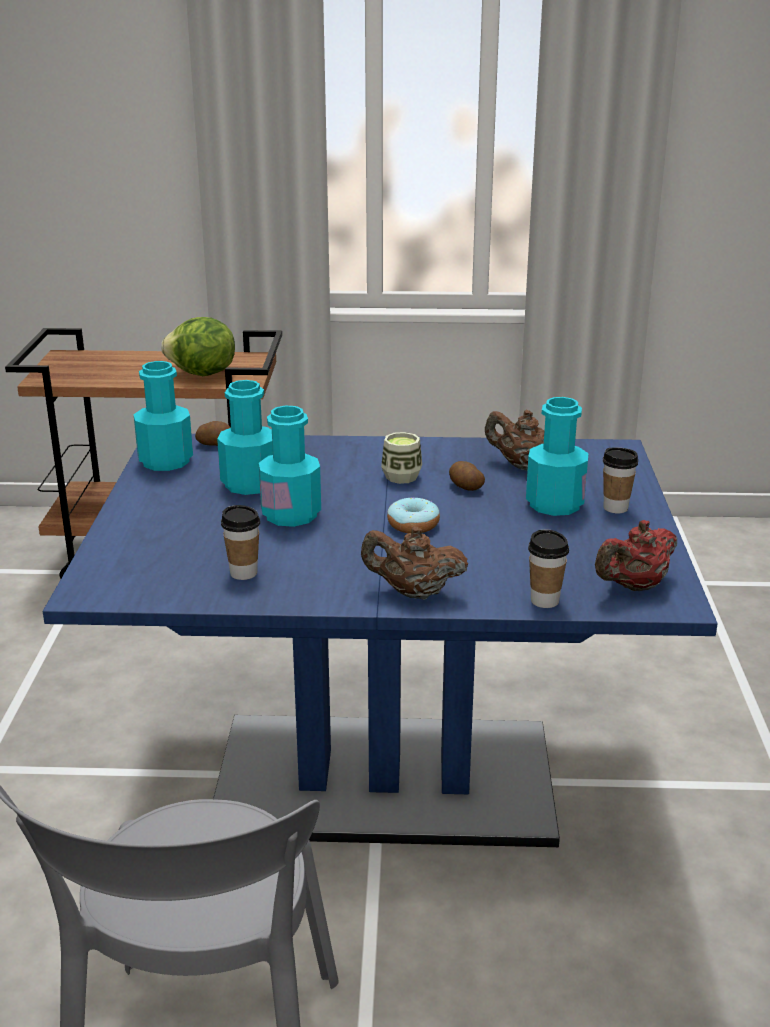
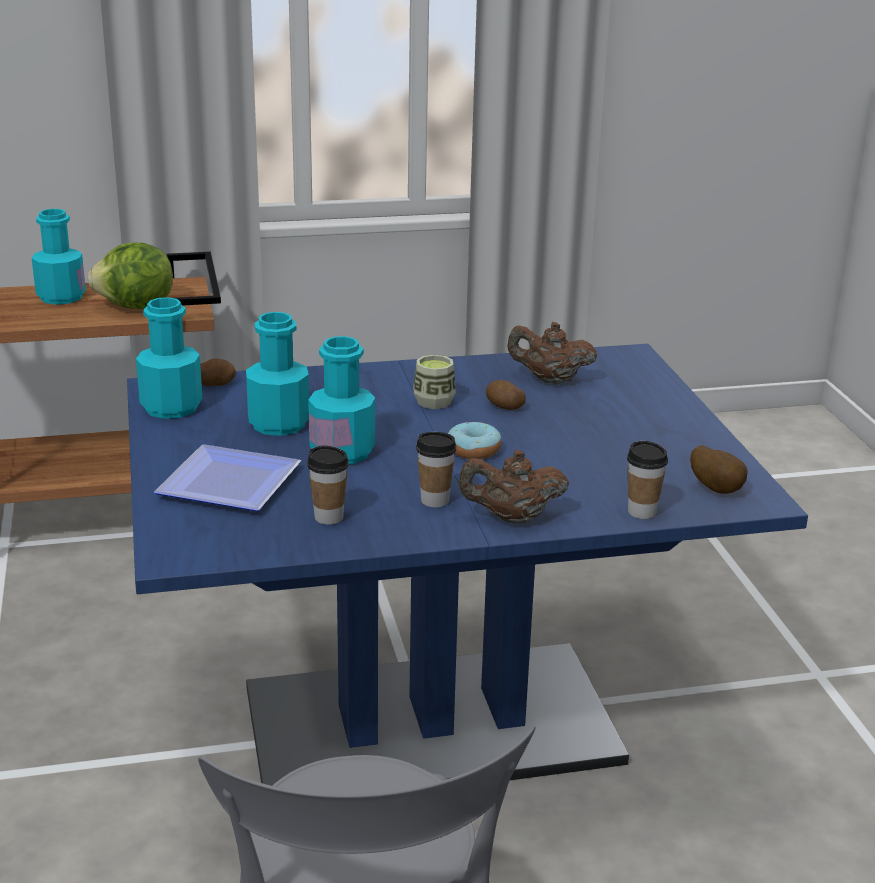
camera: 15 degrees left, 0 degrees up
(174, 531) = (227, 481): none -> plate
(554, 504) = (601, 416): turquoise bottle -> turquoise bottle (61, 297)
(615, 508) = (660, 414): cup -> cup (435, 500)
(634, 586) = (717, 489): red teapot -> potato

